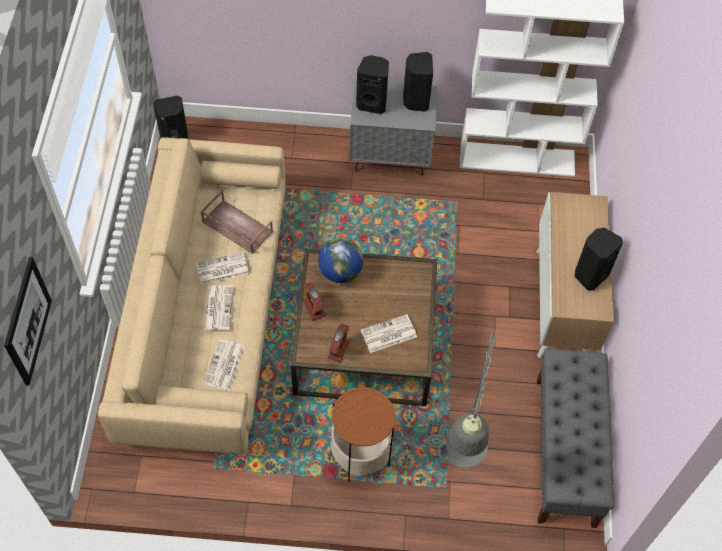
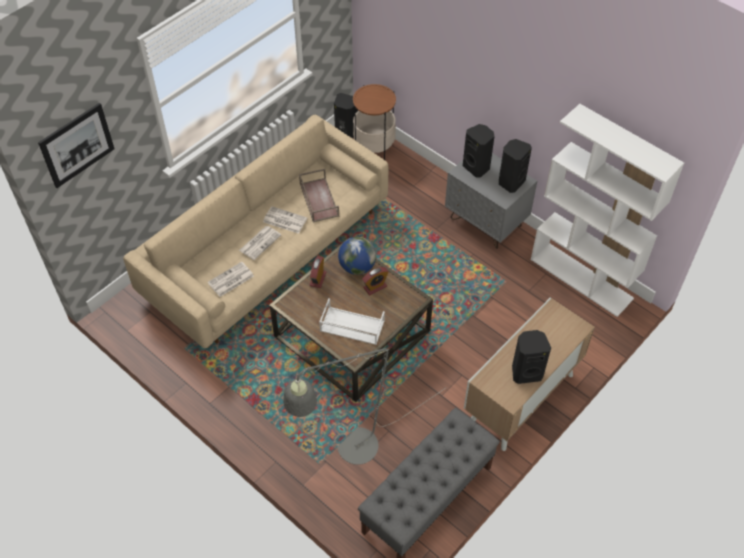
camera: 40 degrees right, 5 degrees down
(338, 349) = (309, 315): alarm clock -> alarm clock (375, 287)
(360, 454) = (282, 403): side table -> side table (374, 147)
(388, 334) = (351, 326): newspaper -> white tray

